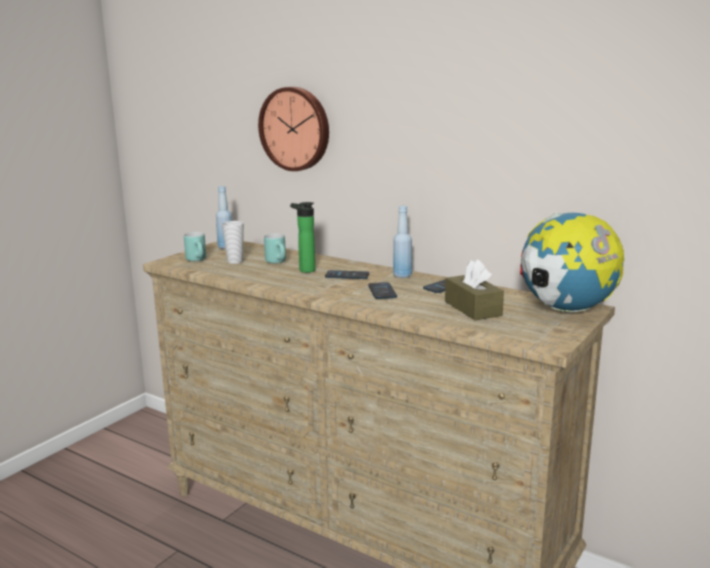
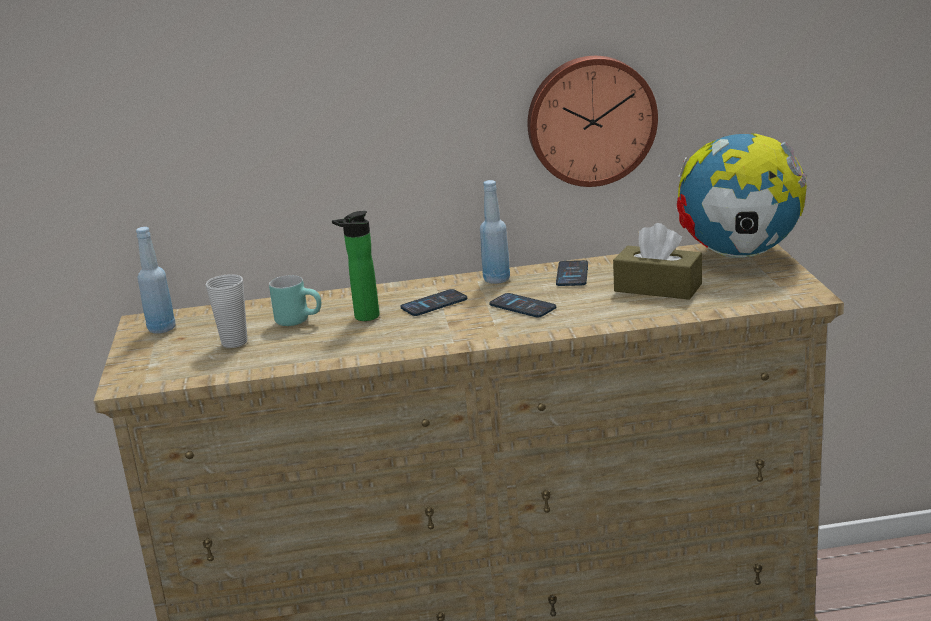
camera: 40 degrees left, 5 degrees up
(199, 260) = (173, 361): turquoise mug -> none
(296, 128) = (247, 103): wall clock -> wall clock (590, 120)

